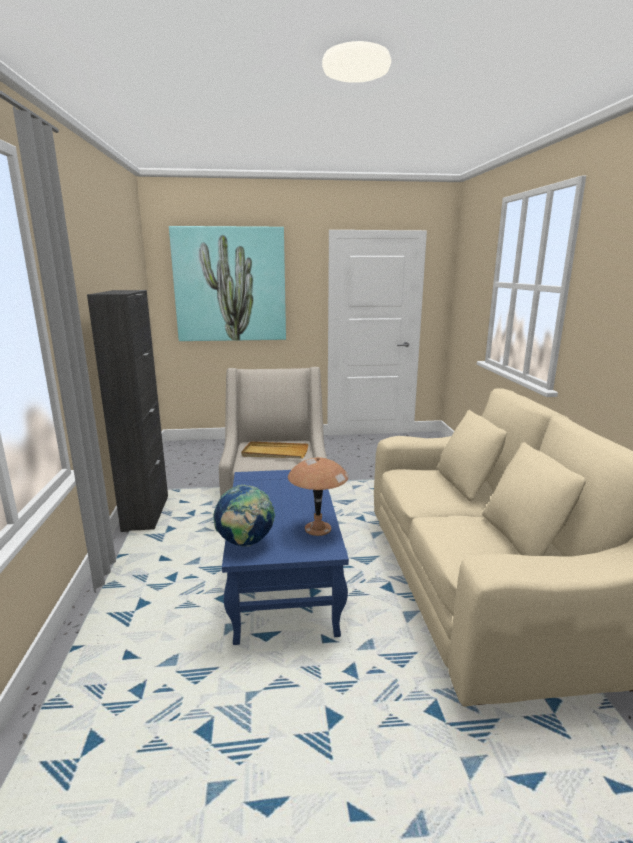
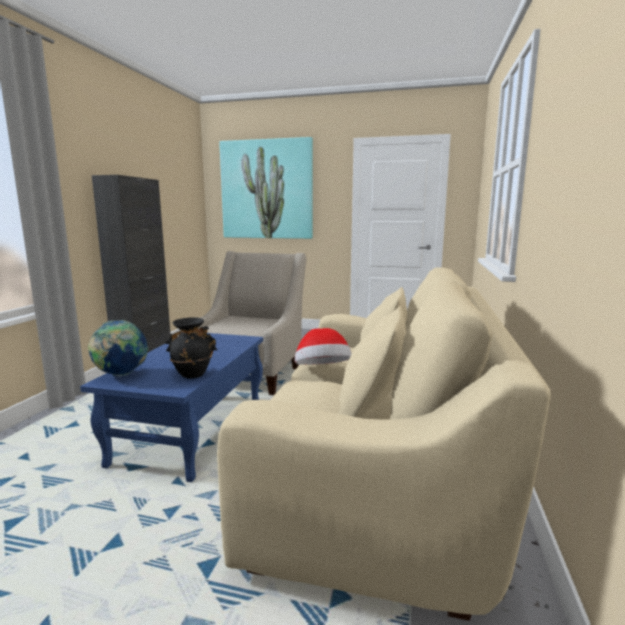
camera: 20 degrees right, 5 degrees down
(275, 453) = (243, 324): beige tray -> none
(317, 528) = (192, 374): brown table lamp -> black vase
(434, 504) = (322, 372): none -> hat

